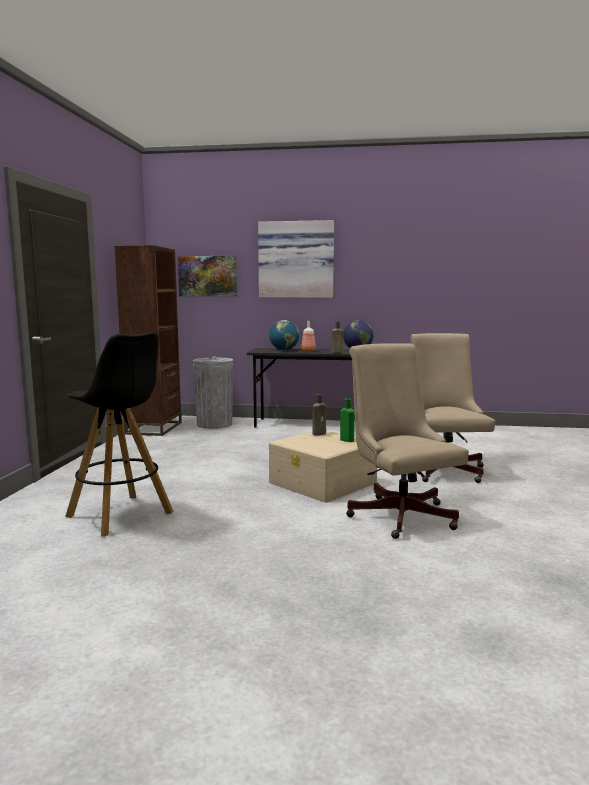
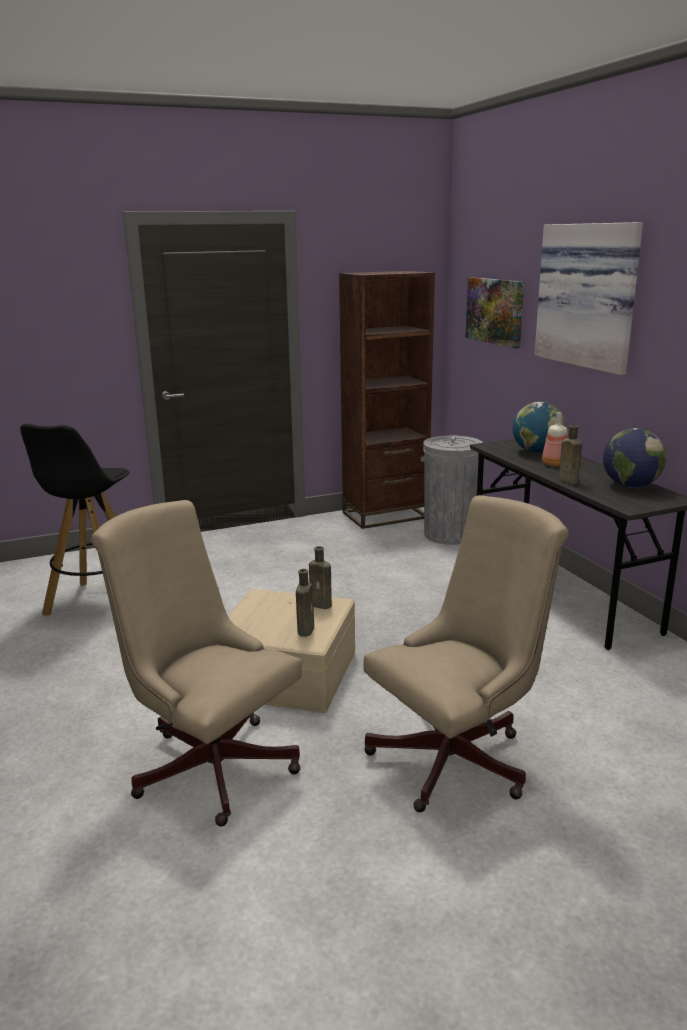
camera: 60 degrees right, 10 degrees up
(346, 440) = (306, 629): green bottle -> brown bottle
(399, 513) = (209, 762): beige office chair -> beige office chair turned 90 degrees counterclockwise

